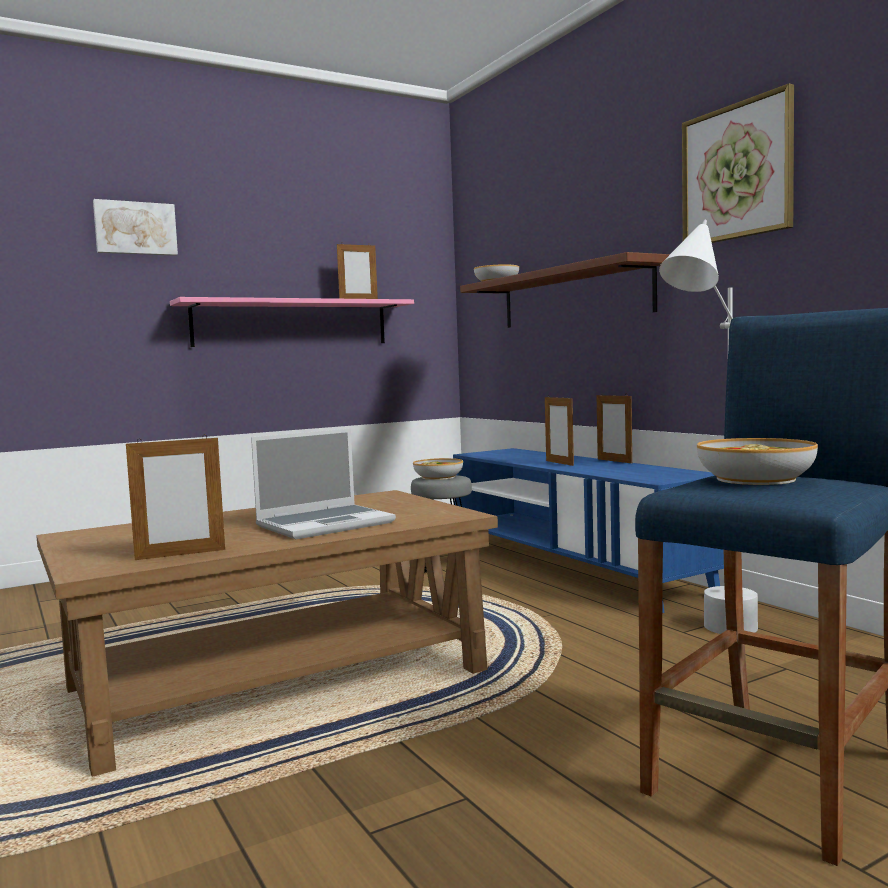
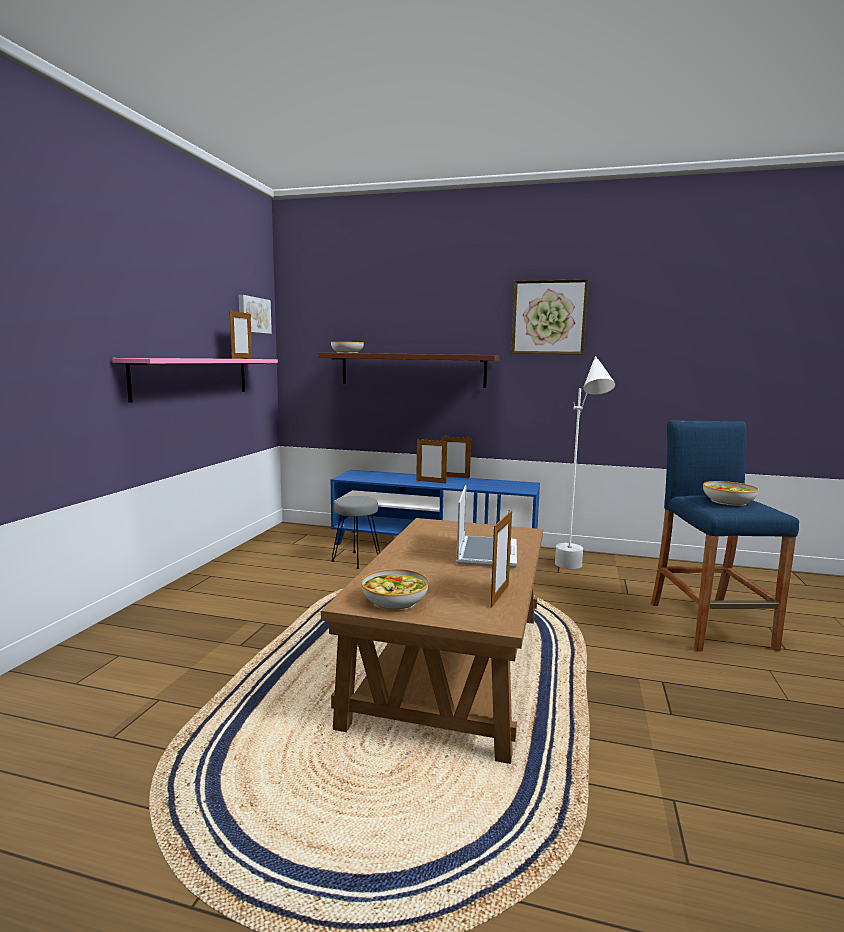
camera: 45 degrees left, 5 degrees up
(135, 228) = (83, 282): picture -> picture (253, 315)
(439, 477) = (354, 499): bowl -> bowl (395, 601)

